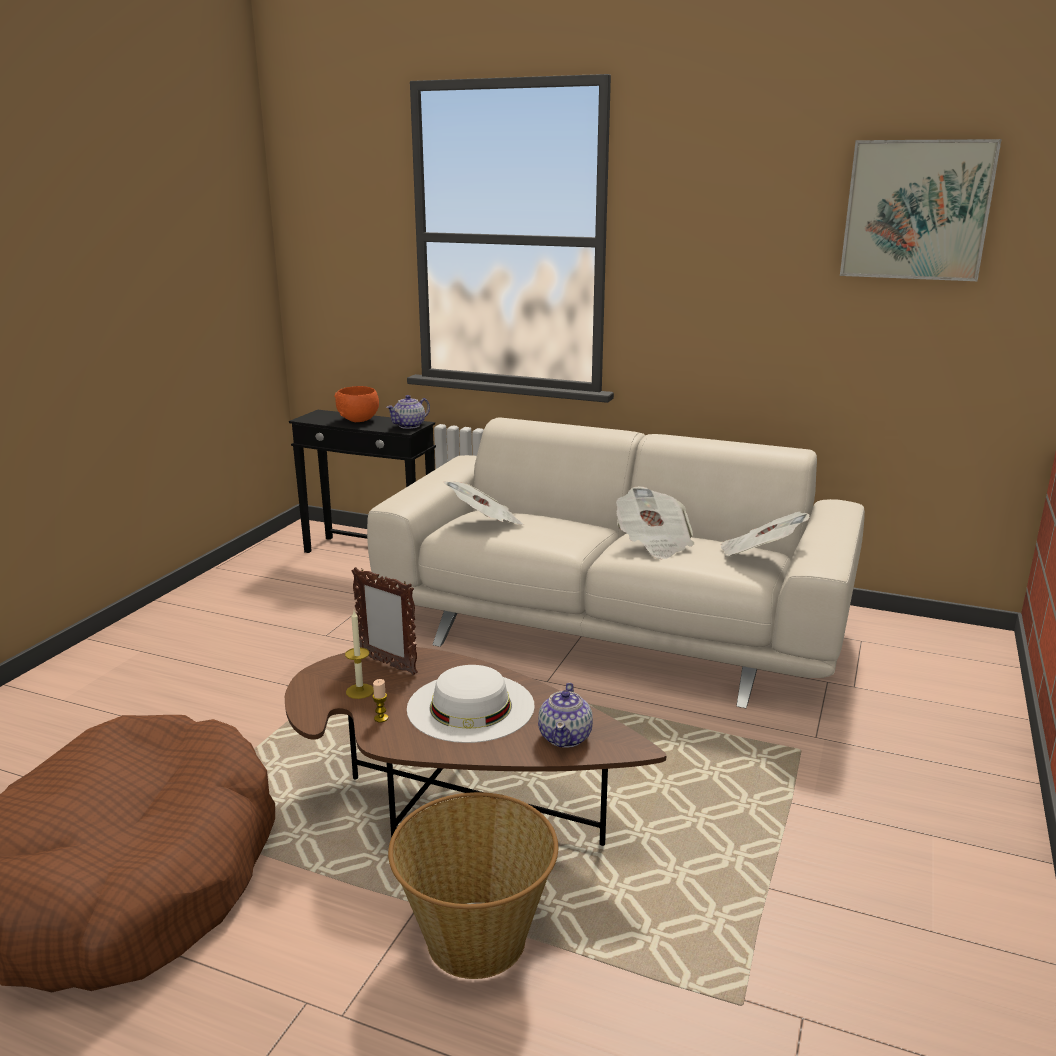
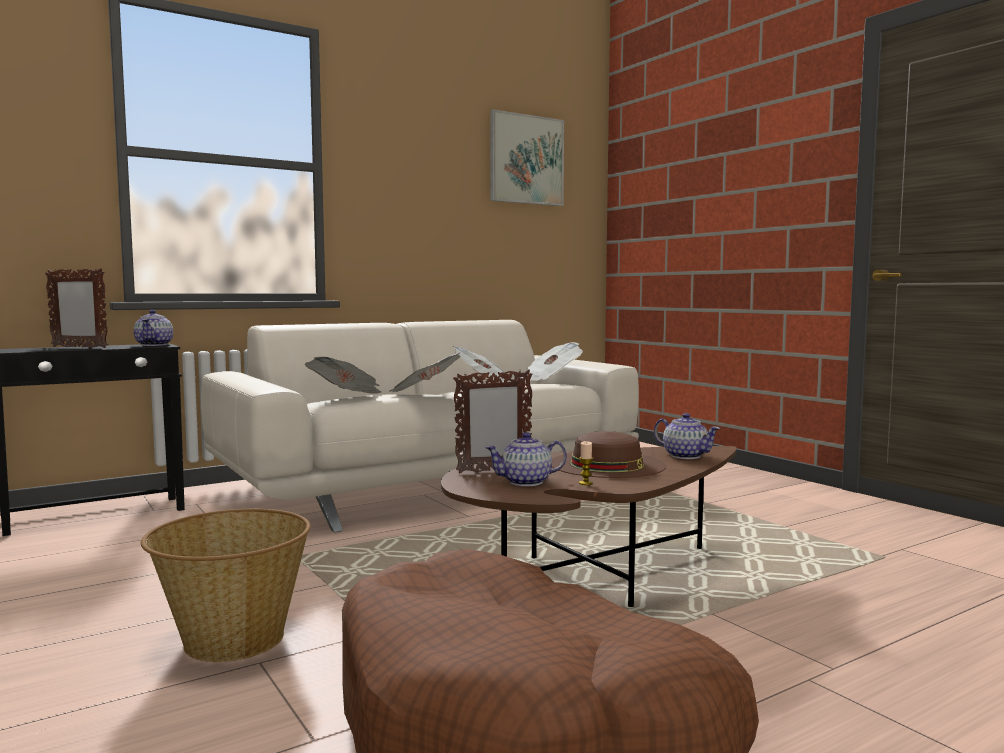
camera: 55 degrees left, 15 degrees down
(359, 420) = (79, 347): orange bowl -> picture frame
(360, 691) = (526, 482): candle -> teapot
(471, 707) = (607, 464): white hat -> brown hat
(476, 937) = (771, 605): basket -> basket (232, 639)
(547, 541) = (424, 394): none -> newspaper

